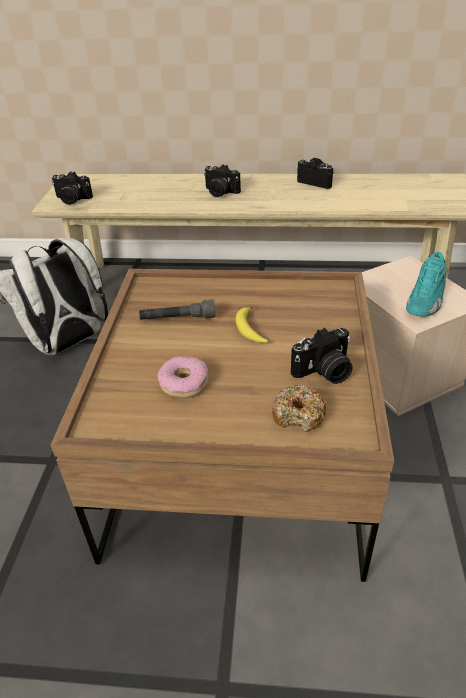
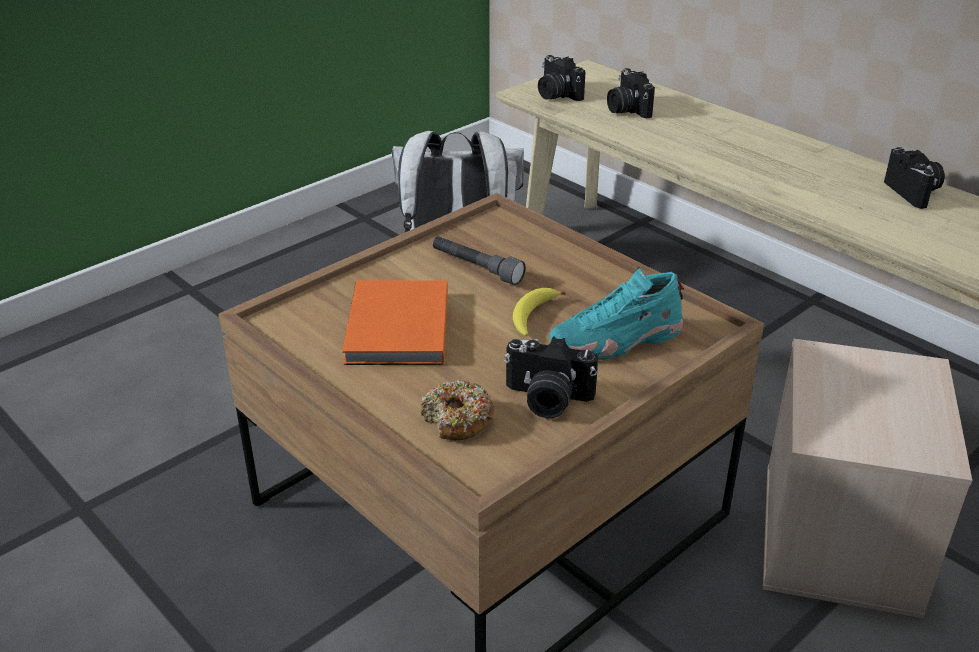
camera: 40 degrees right, 5 degrees down
(184, 383) = (395, 329): donut -> orange book
(220, 192) = (748, 153): camera -> camera (626, 109)
(426, 299) = (876, 422): turquoise shoe -> turquoise shoe (617, 340)

